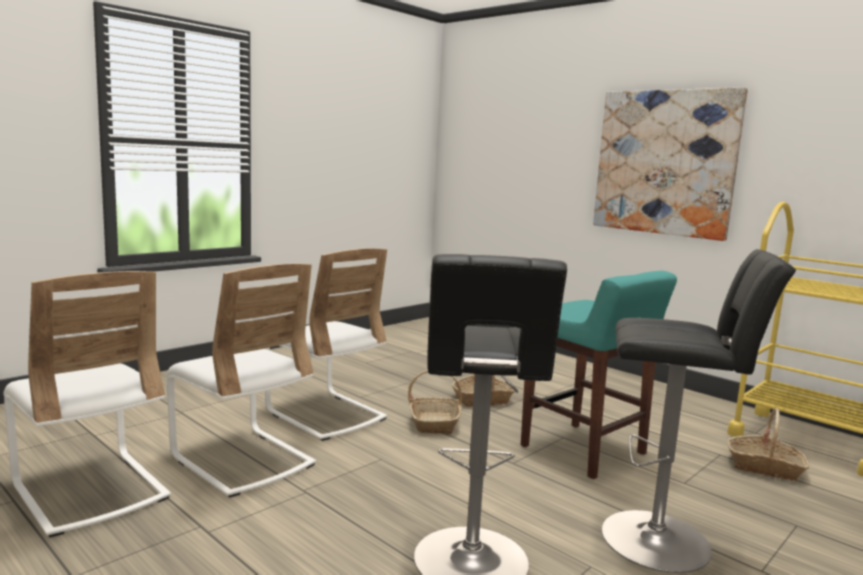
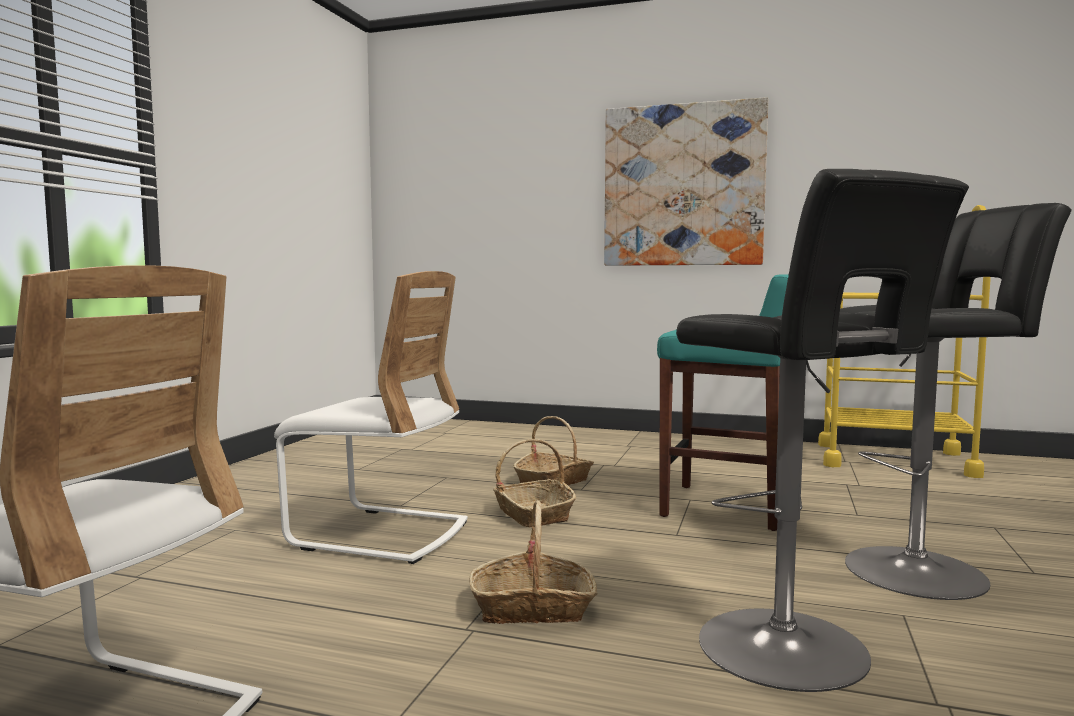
camera: 25 degrees left, 5 degrees down
(242, 461) = (324, 616): white chair -> none
(764, 467) = (896, 487): basket -> basket (532, 607)

